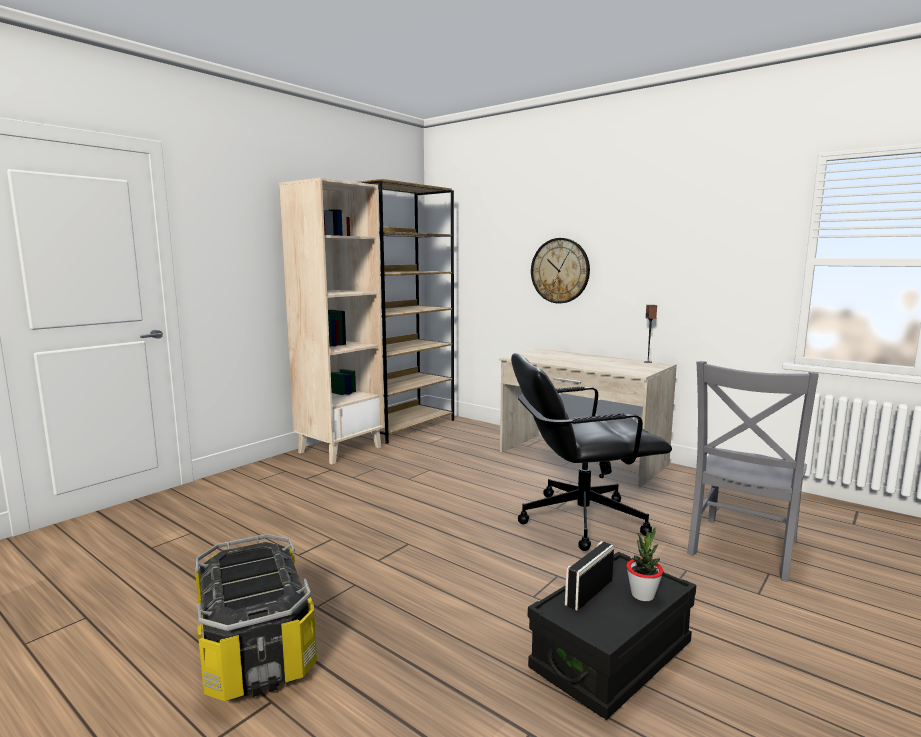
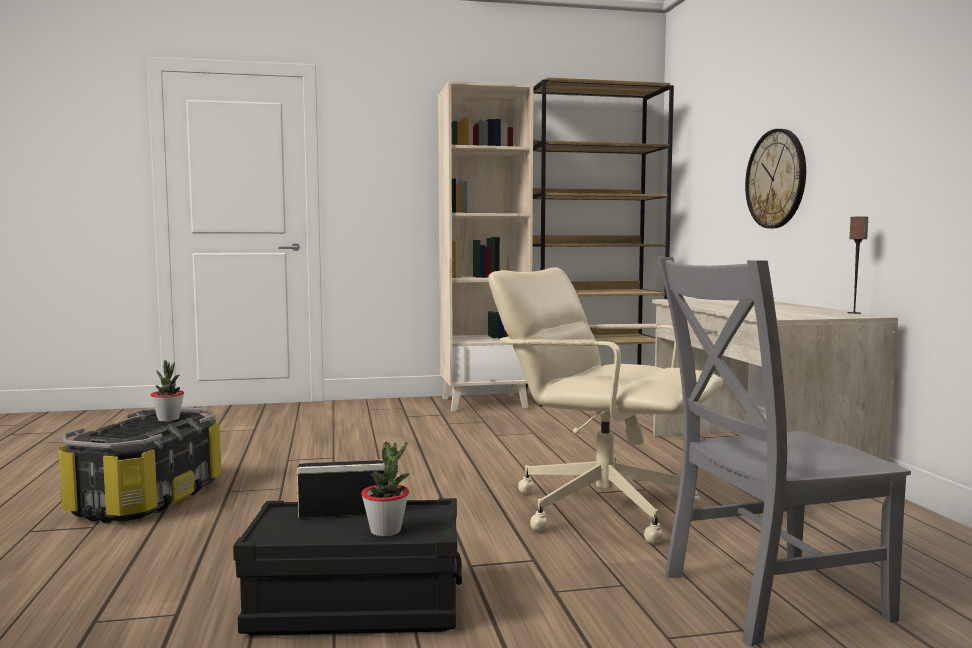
camera: 40 degrees right, 5 degrees down
(251, 559) = (168, 419): none -> potted plant
(580, 519) = (601, 508): black office chair -> beige office chair

